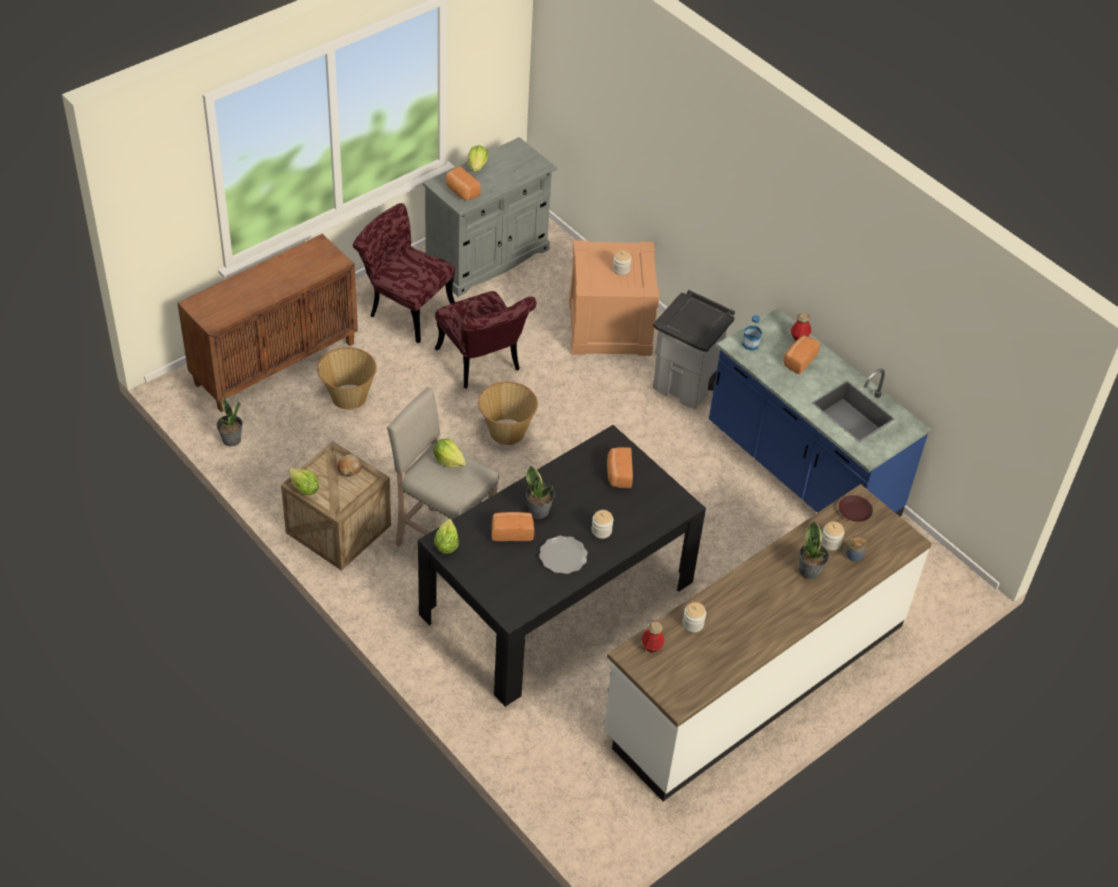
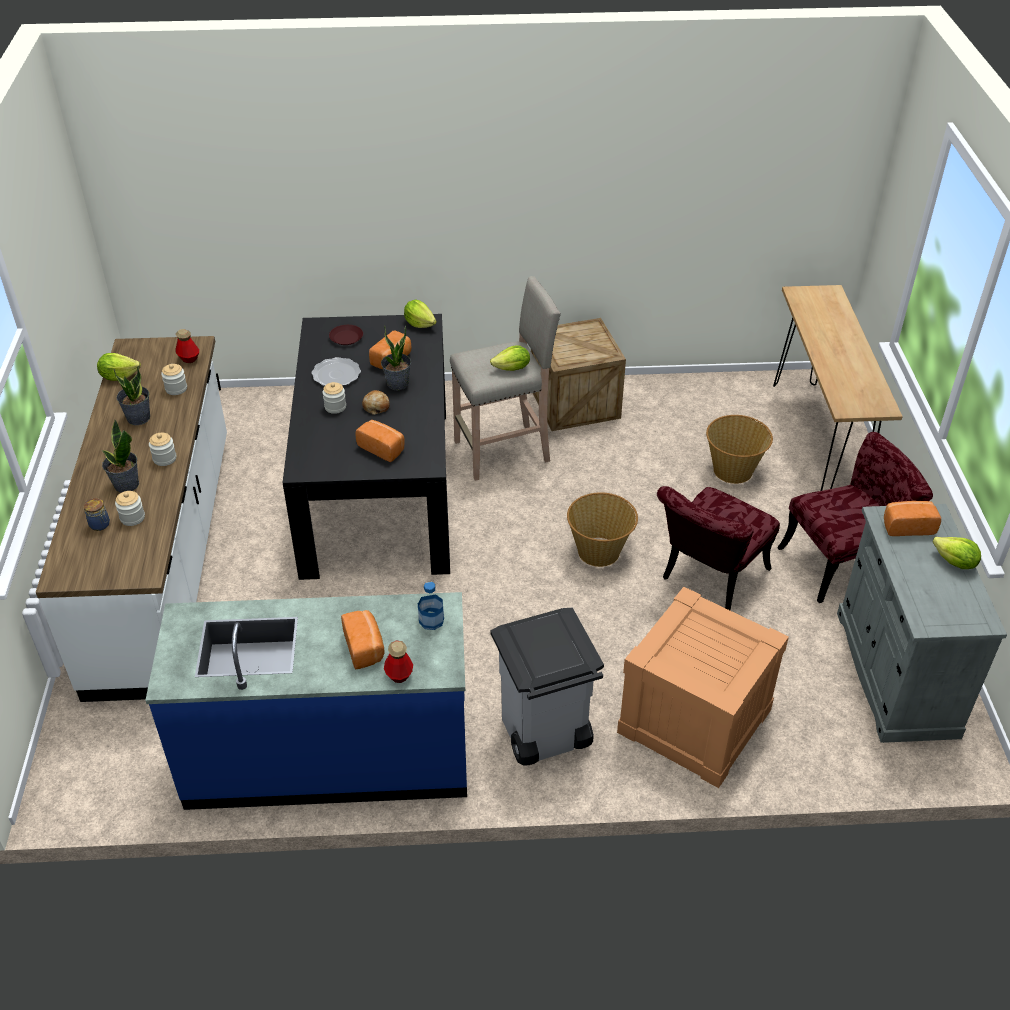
camera: 130 degrees right, 5 degrees down
(231, 440) = (730, 386): potted plant -> potted plant (138, 418)
(275, 362) = (816, 445): brown cabinet -> brown console table
(304, 489) = (583, 326): lettuce -> lettuce (119, 376)
(349, 468) = (584, 355): bread -> bread (376, 406)
(482, 365) = (709, 580): red chair -> red chair turned 60 degrees counterclockwise
(621, 269) = (703, 655): jar -> jar (164, 458)
(854, 511) = (139, 559): brown plate -> brown plate (346, 338)

